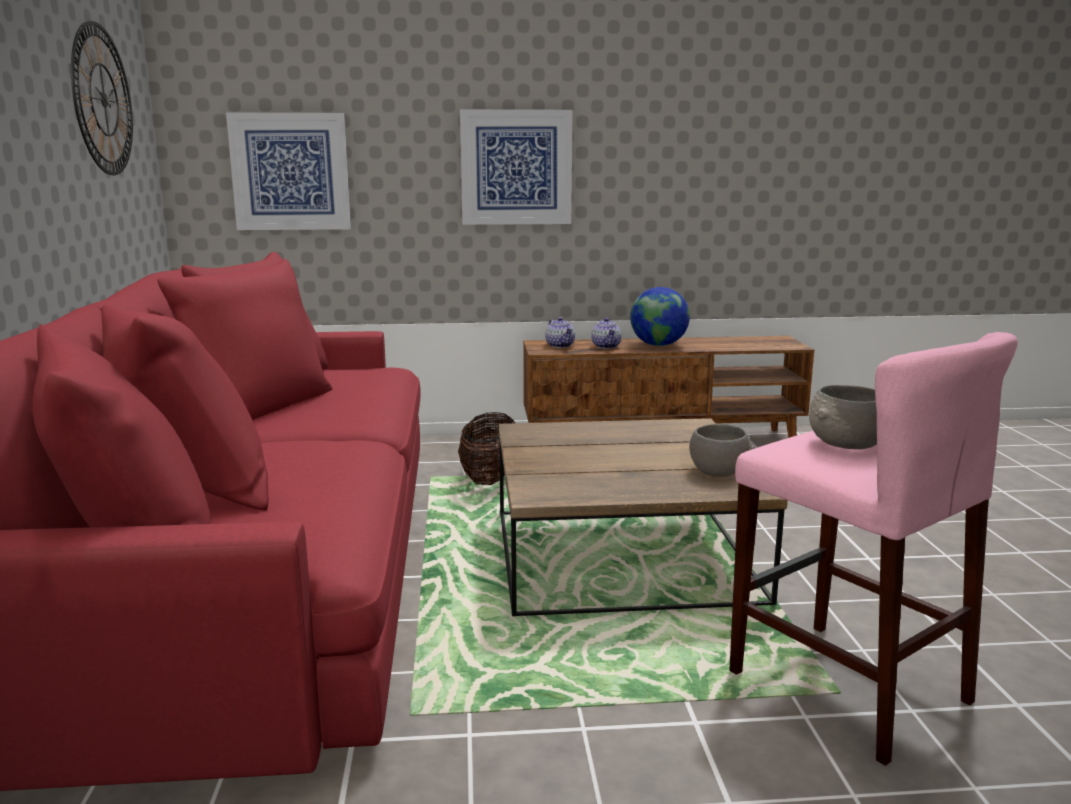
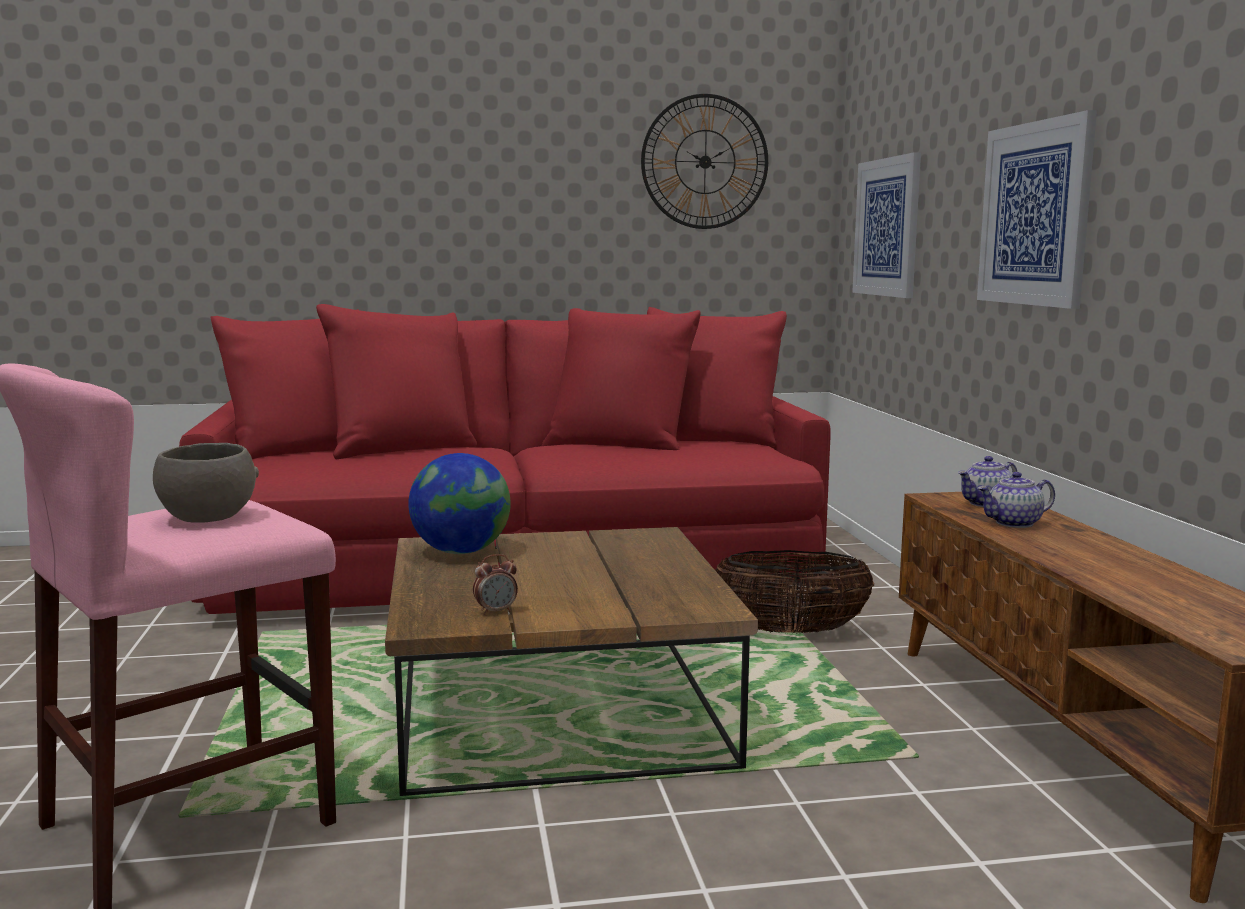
camera: 85 degrees right, 5 degrees down
(658, 345) = (1071, 549): globe -> globe (461, 552)
(718, 471) = (496, 611): grey bowl -> alarm clock

